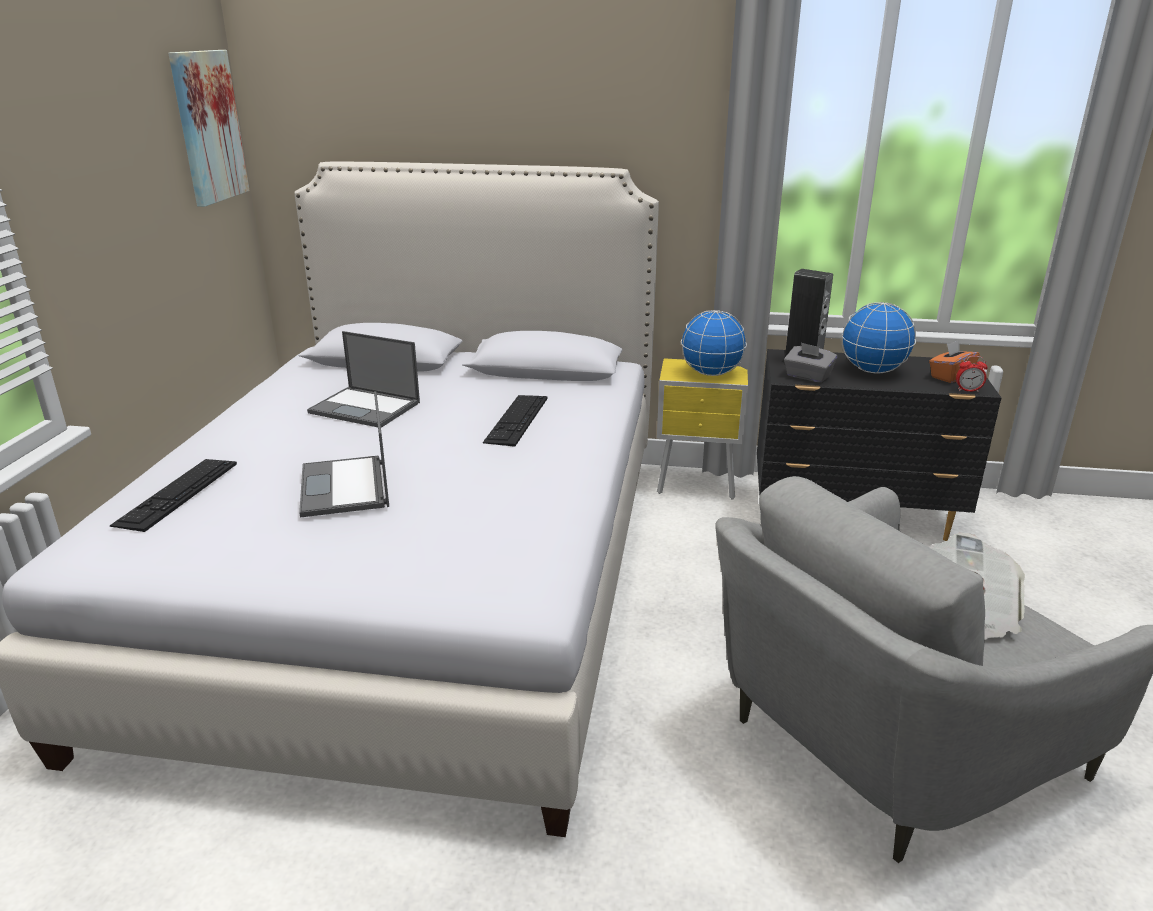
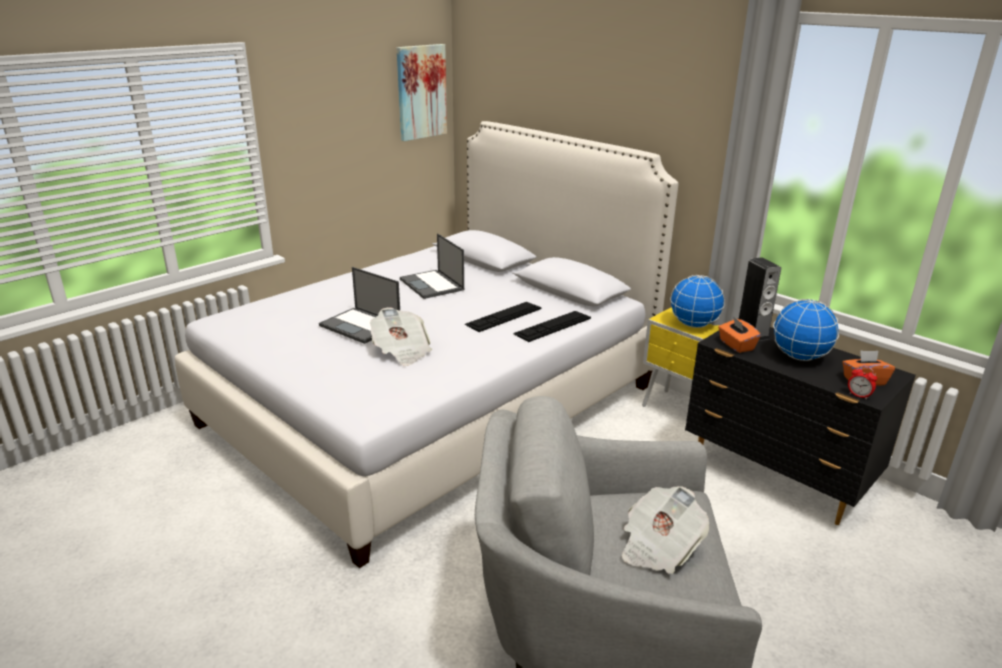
camera: 35 degrees right, 0 degrees up
(177, 493) = (288, 304): keyboard -> keyboard (552, 326)
(345, 487) = (361, 326): laptop -> laptop turned 75 degrees counterclockwise
(450, 501) = (401, 351): none -> newspaper
(807, 376) = (736, 345): grey tissue box -> orange tissue box

